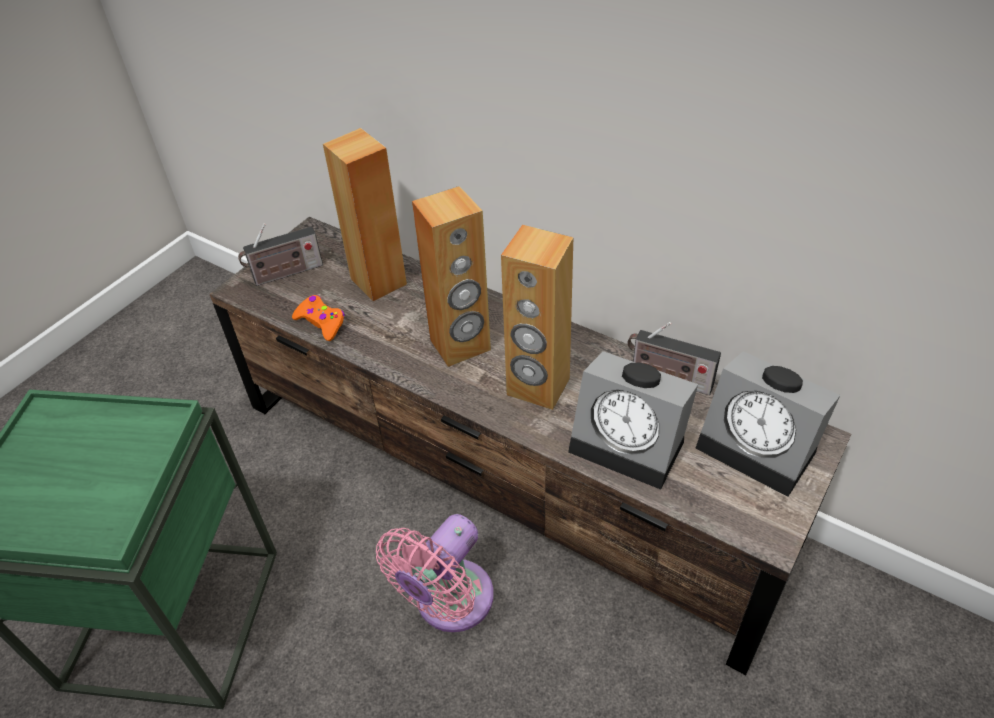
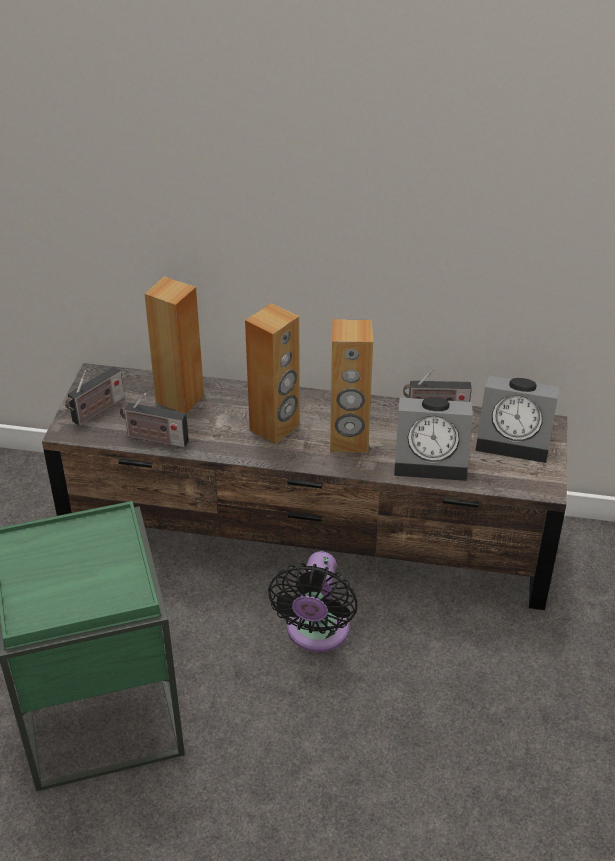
camera: 25 degrees left, 5 degrees down
(321, 322) = (154, 439): orange game controller -> radio
(448, 603) = (316, 633): pink fan -> black fan

